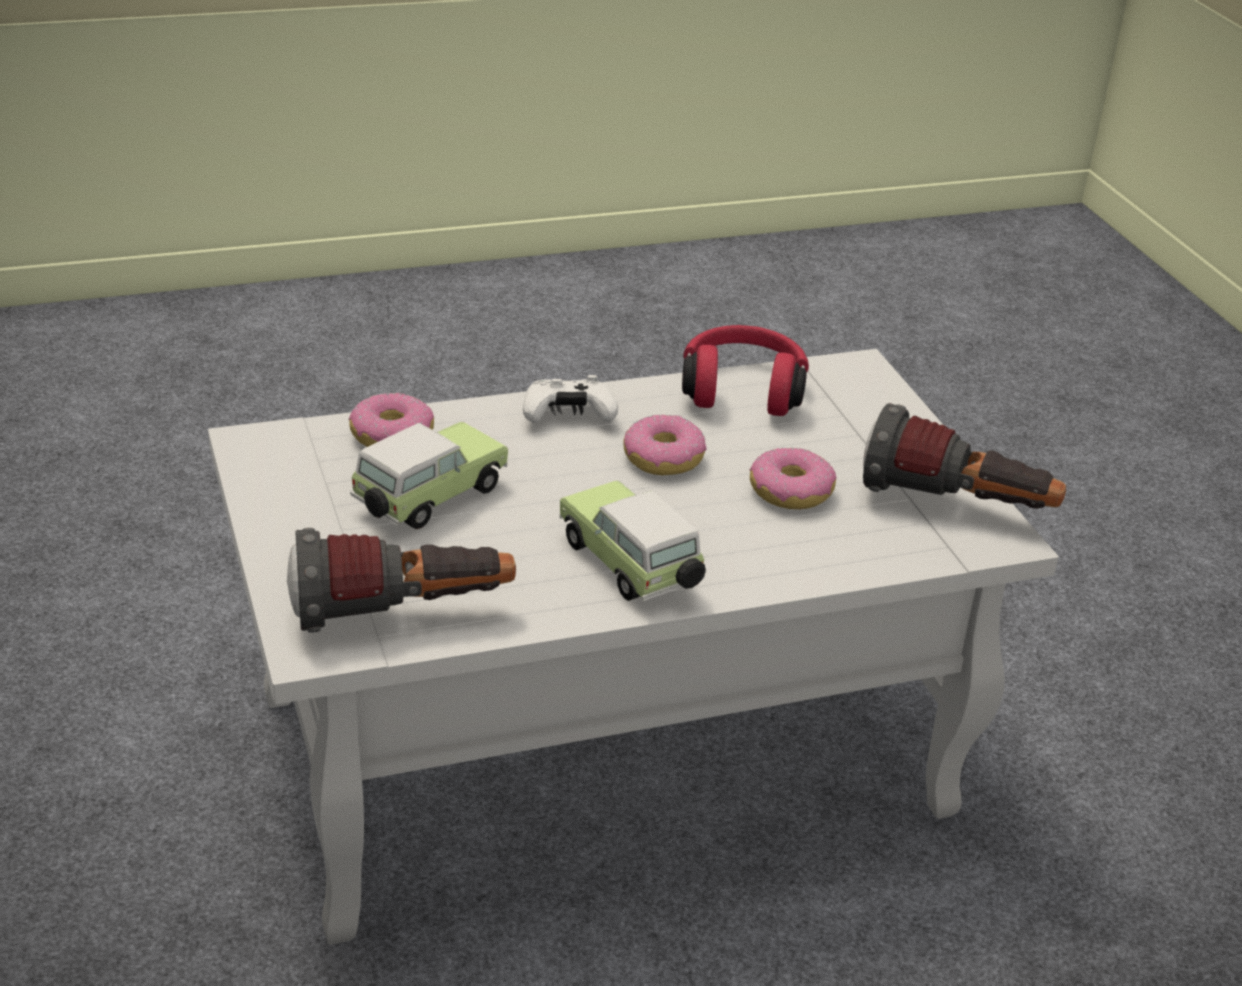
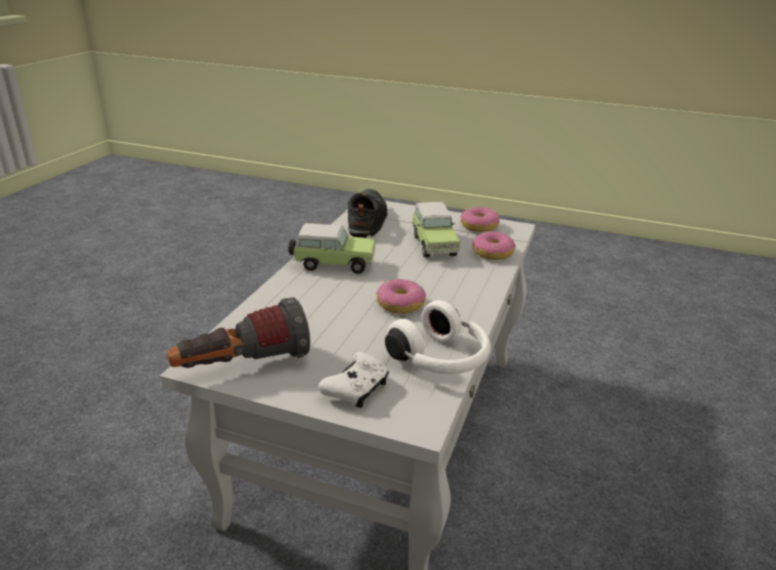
camera: 130 degrees right, 5 degrees down
(403, 615) = (366, 219): flashlight -> black shoe
(568, 415) = (468, 296): white game controller -> white game controller (356, 389)
(742, 389) = (441, 360): red headphones -> white headphones
(790, 492) = (328, 324): donut -> donut (479, 226)

